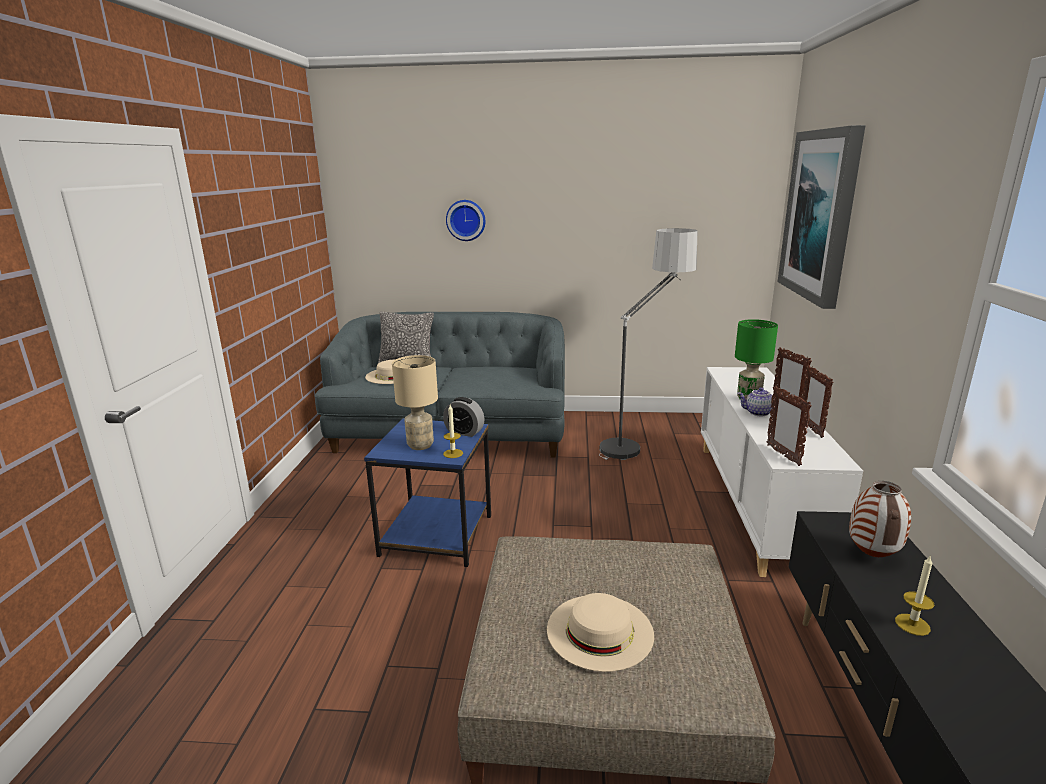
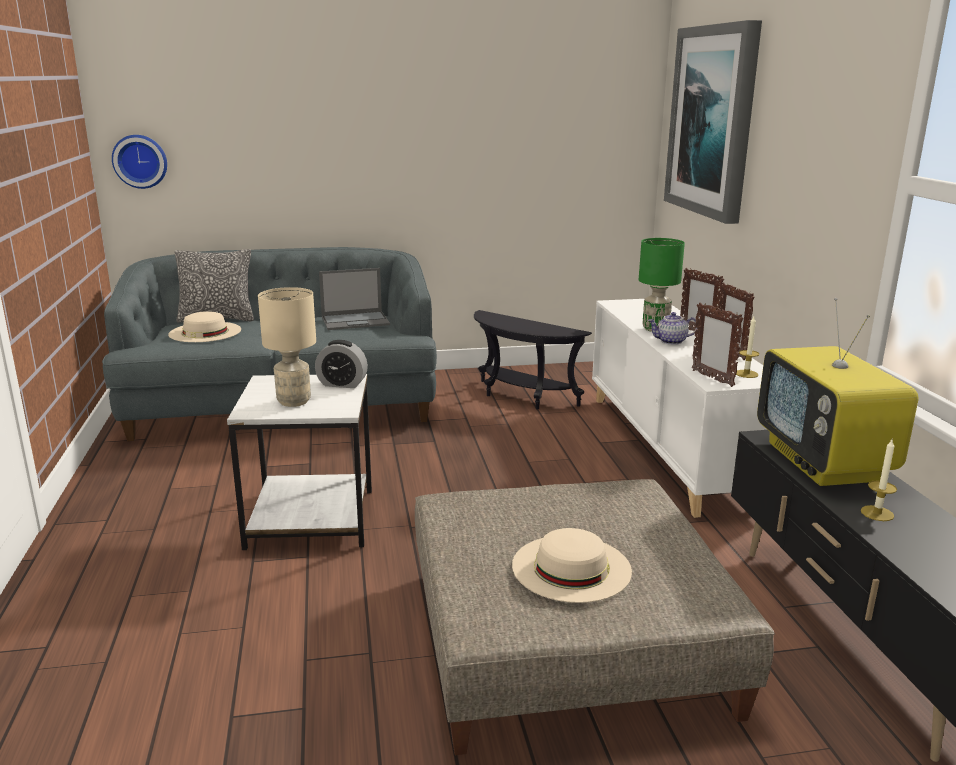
camera: 15 degrees left, 0 degrees up
(438, 534) = (312, 517): blue side table -> white side table
(453, 453) = (340, 406): candle -> candle (746, 374)
(466, 220) = (286, 129): wall clock -> wall clock (140, 161)
(506, 372) = (356, 321): none -> laptop
(640, 441) = (521, 397): floor lamp -> black side table
(873, 556) = (824, 462): vase -> television

